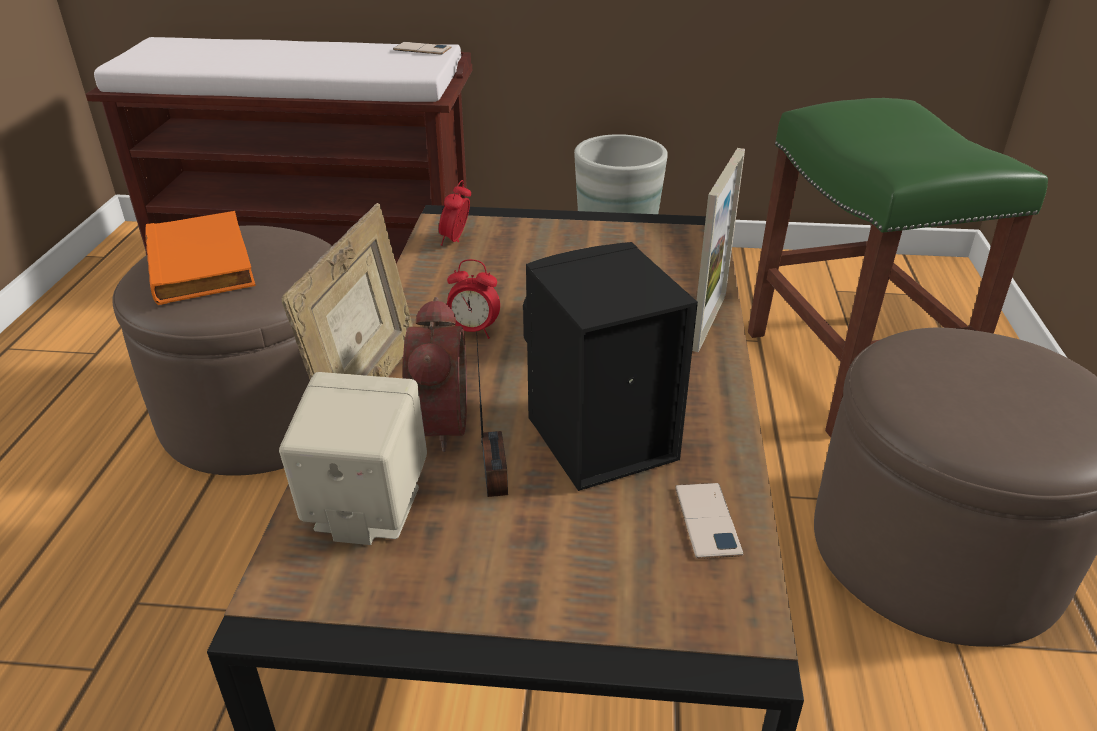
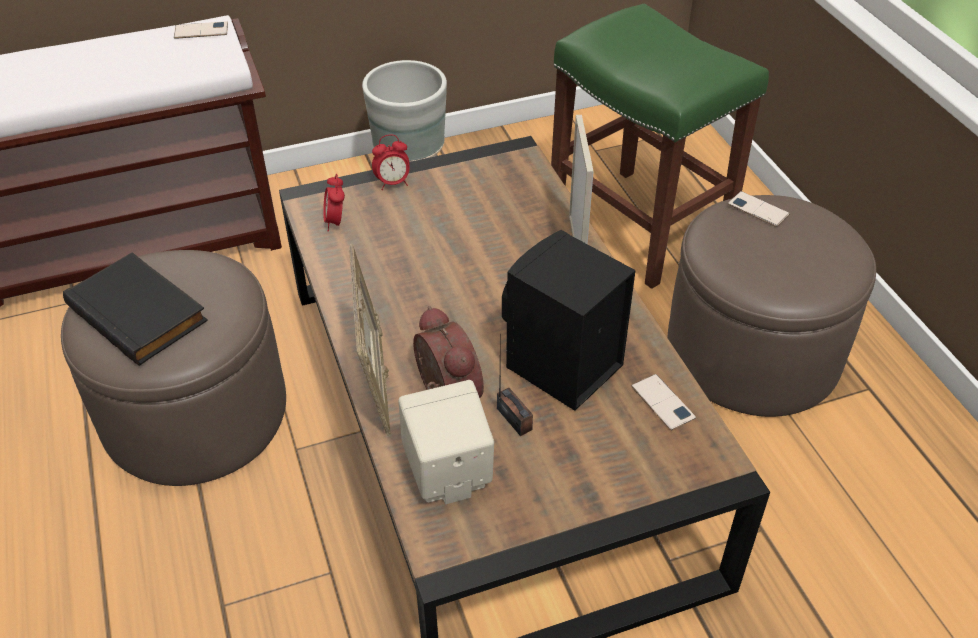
camera: 25 degrees left, 10 degrees up
(204, 264) = (140, 312): orange book -> black book
(473, 331) = (415, 307): alarm clock -> alarm clock (393, 183)
(979, 343) = (758, 209): none -> phone

